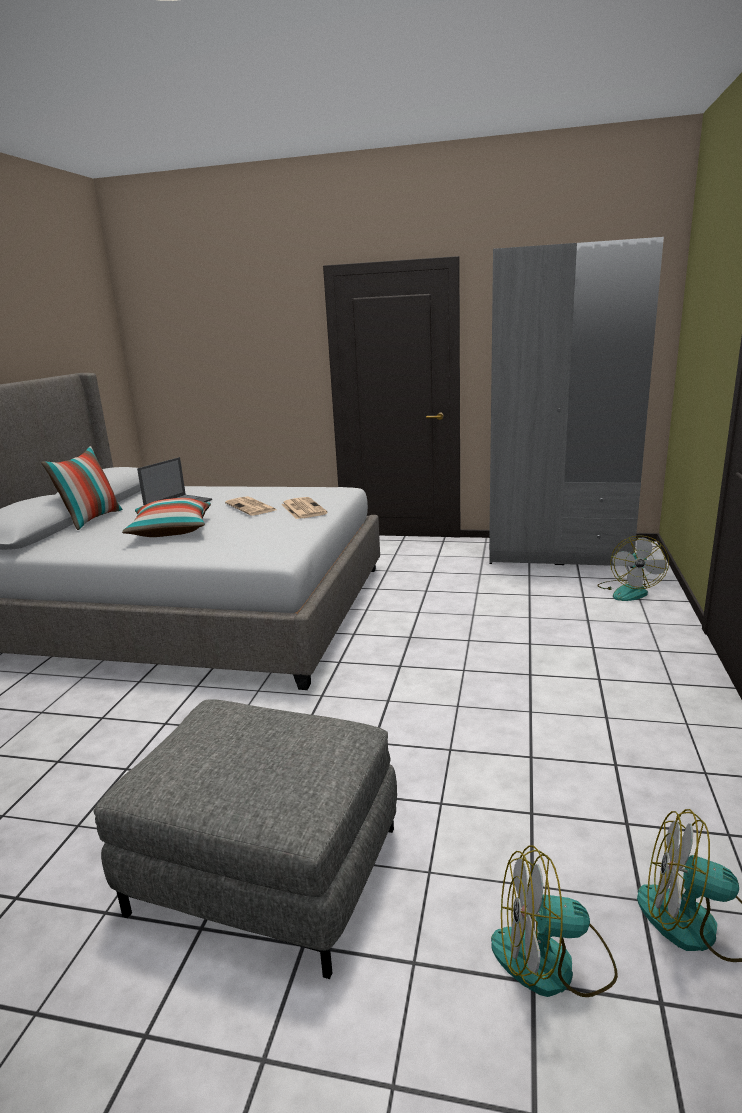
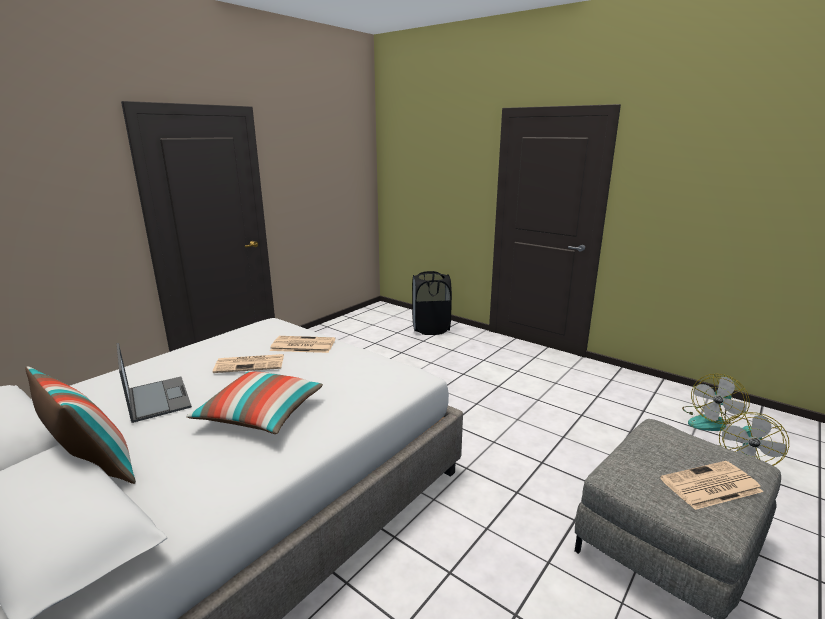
camera: 65 degrees left, 0 degrees up
(210, 772) = (710, 486): none -> newspaper
(558, 552) = (355, 325): grey wardrobe -> none
(629, 591) = (430, 328): fan -> black laundry basket

